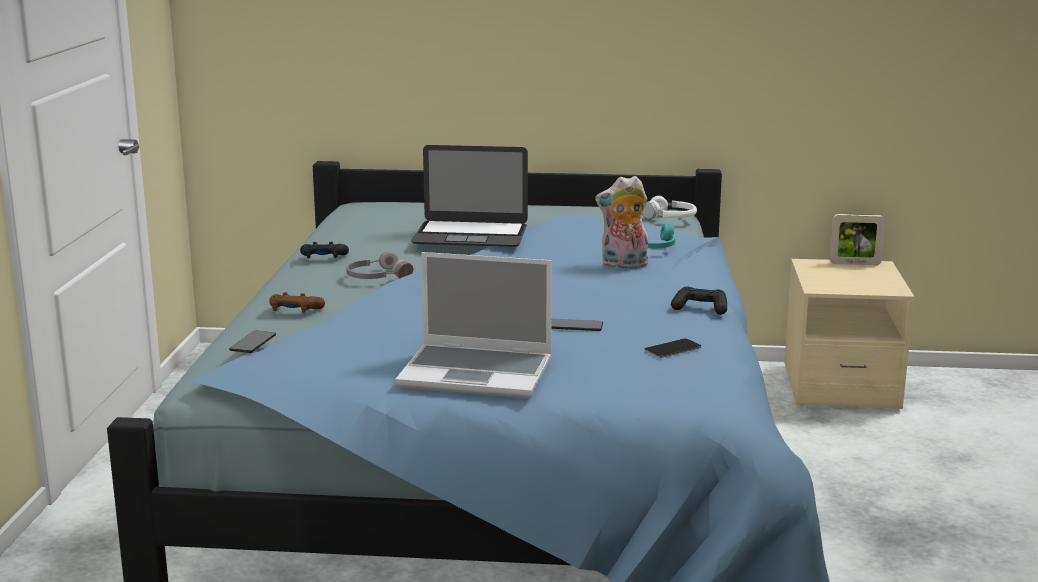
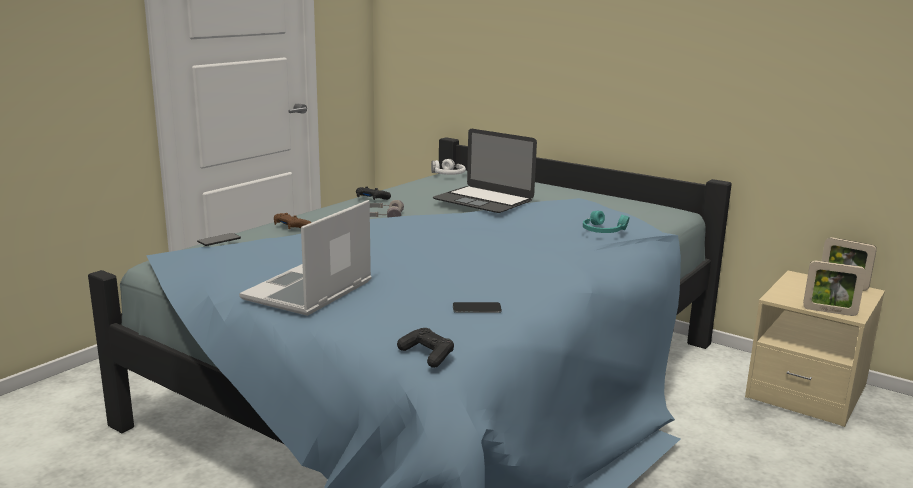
camera: 30 degrees right, 0 degrees up
(478, 373) = (308, 292): laptop -> laptop turned 75 degrees clockwise
(576, 326) = (437, 275): phone -> none
(623, 265) = (555, 240): plush toy -> none
(670, 217) = (664, 214): white headphones -> white headphones (448, 174)
(700, 308) = (556, 283): black game controller -> black game controller (427, 355)
(875, 291) = (829, 311): none -> picture frame

